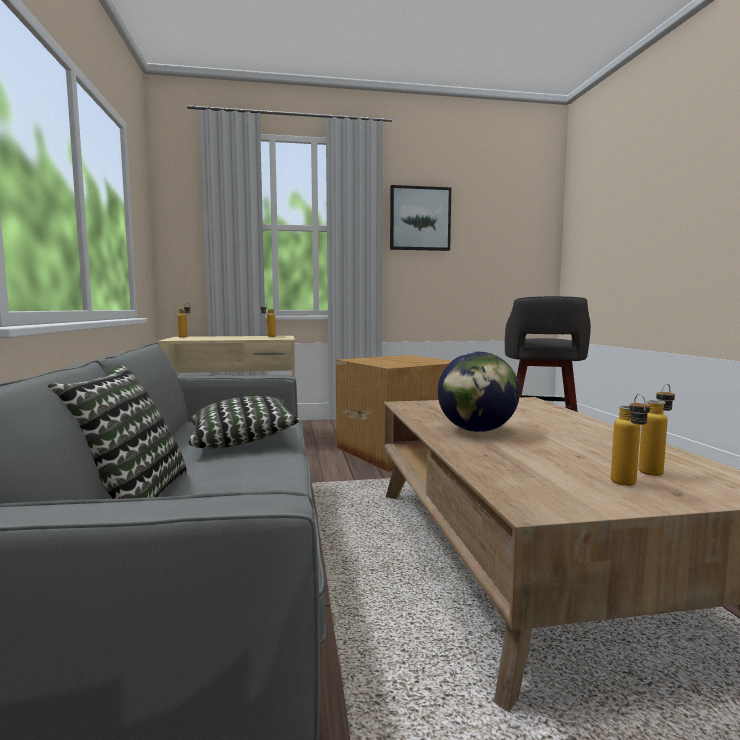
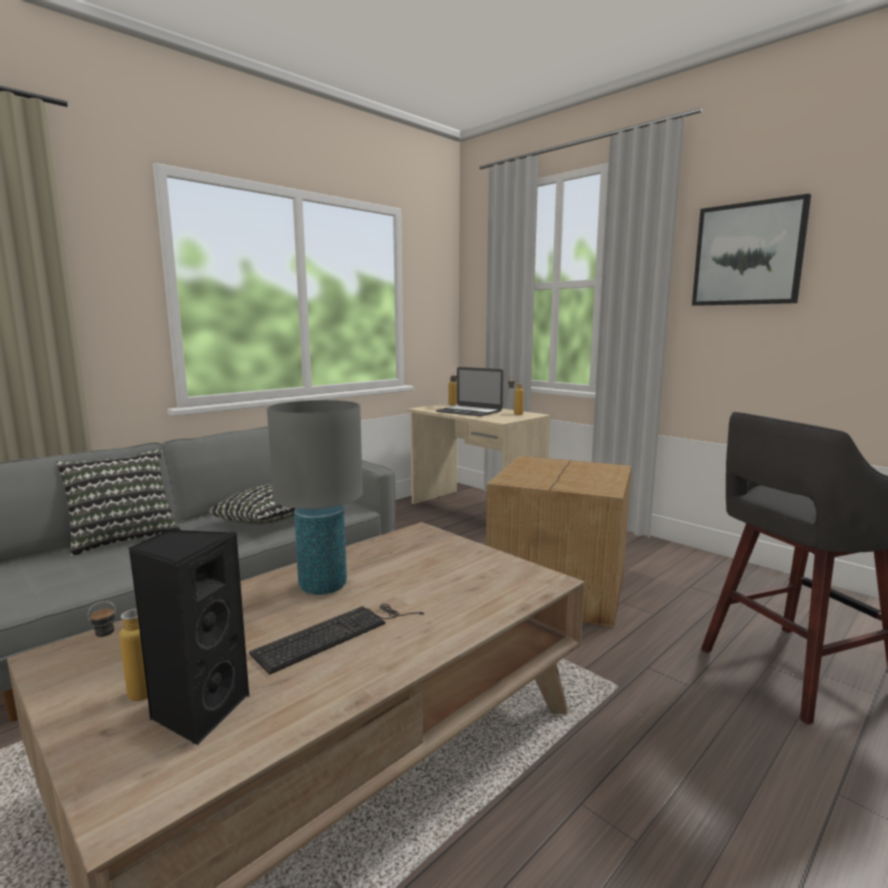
camera: 55 degrees right, 5 degrees up
(226, 338) = (469, 411): none -> laptop
(476, 430) = (322, 586): globe -> grey table lamp
(562, 436) = (337, 633): none -> keyboard
(655, 471) = (198, 711): bottle -> black speaker

